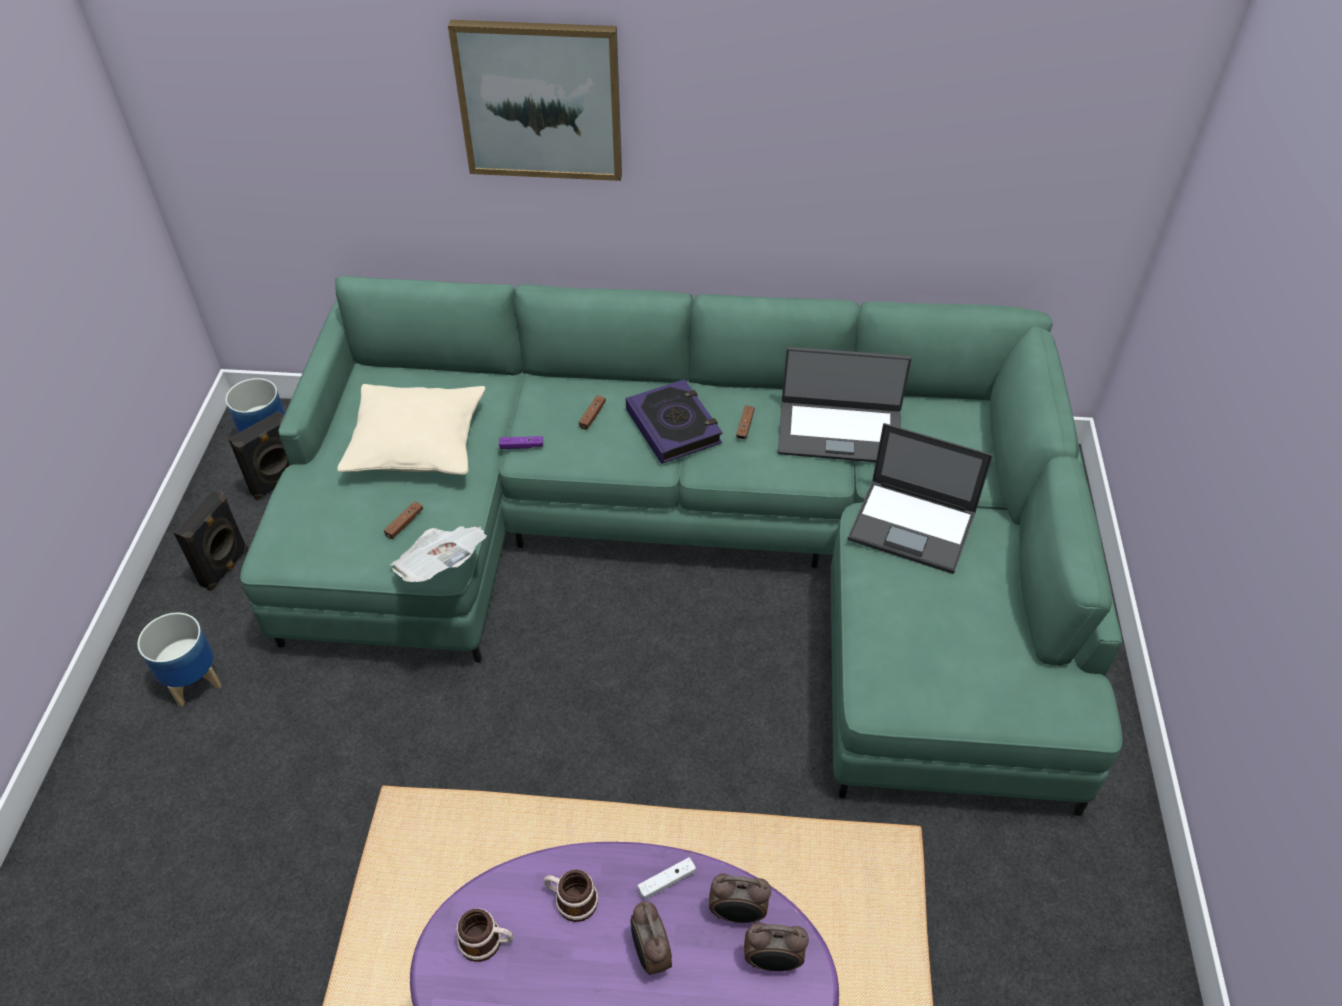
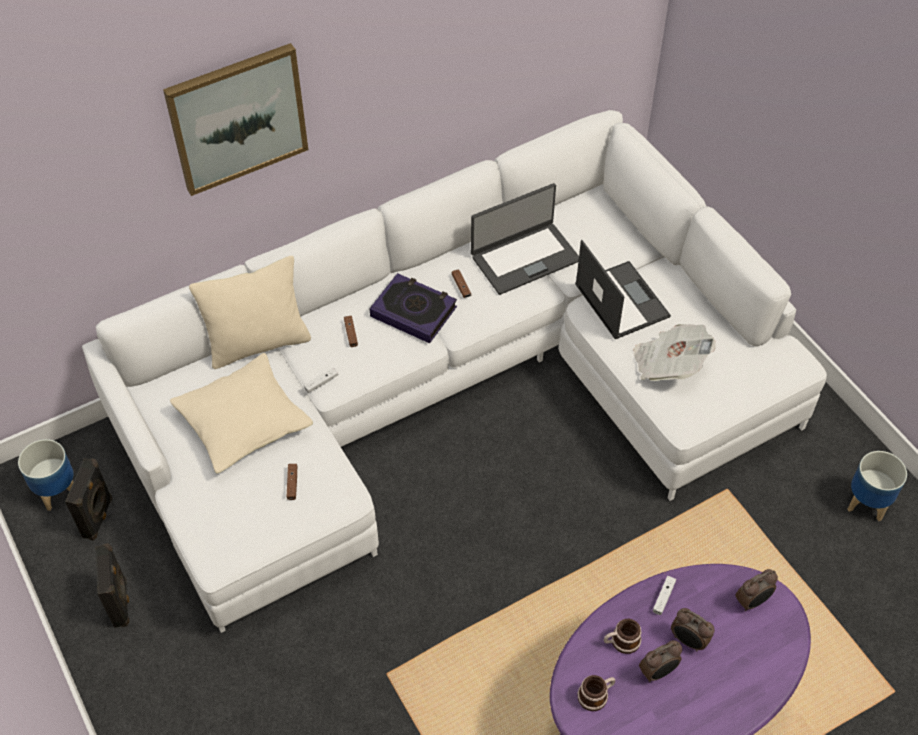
camera: 35 degrees left, 5 degrees up
(193, 682) = (181, 695): planter -> planter (866, 503)
(441, 567) = (347, 498): newspaper -> newspaper (669, 364)
(499, 382) = (258, 343): none -> beige pillow
(521, 446) = (321, 383): purple game controller -> white game controller
(701, 548) = (457, 389): green sofa -> white sofa
(737, 914) = (714, 589): alarm clock -> alarm clock (658, 672)
(913, 526) = (621, 300): laptop -> laptop turned 105 degrees counterclockwise

